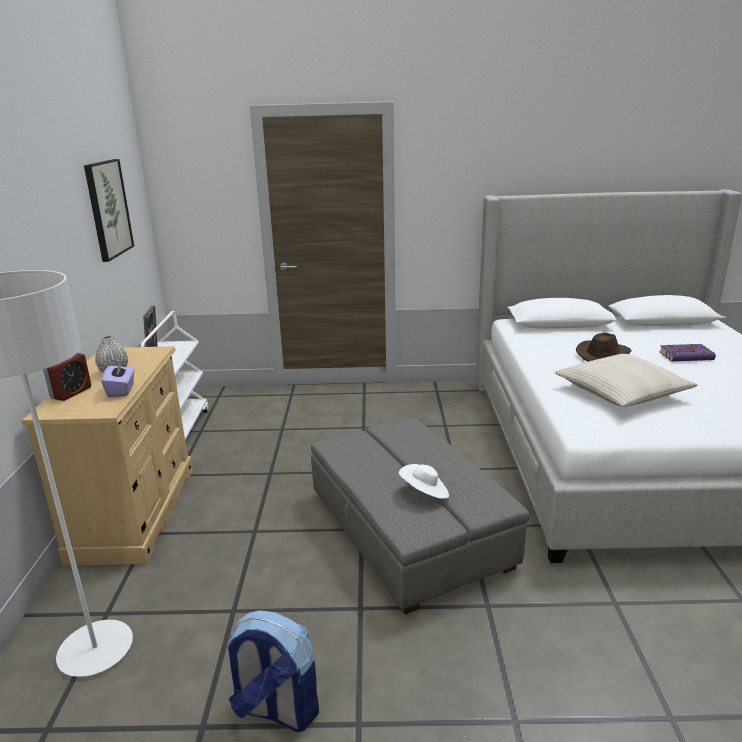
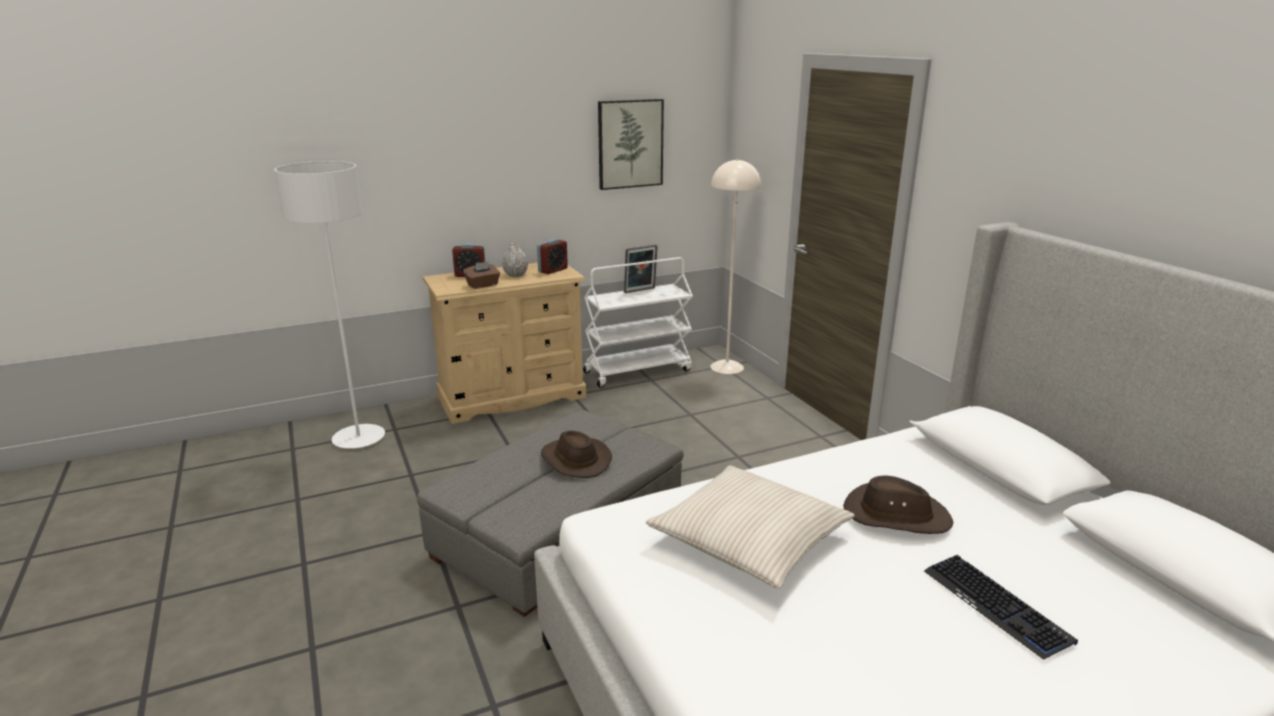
camera: 65 degrees right, 0 degrees up
(121, 390) = (483, 285): purple tissue box -> brown tissue box
(131, 355) = (553, 270): none -> alarm clock
(223, 395) = (727, 367): none -> beige floor lamp
(275, 709) = (314, 523): backpack -> none
(410, 458) = (574, 460): none -> brown hat
(424, 493) = (513, 481): white hat -> none
(687, 356) = (996, 606): purple book -> keyboard

